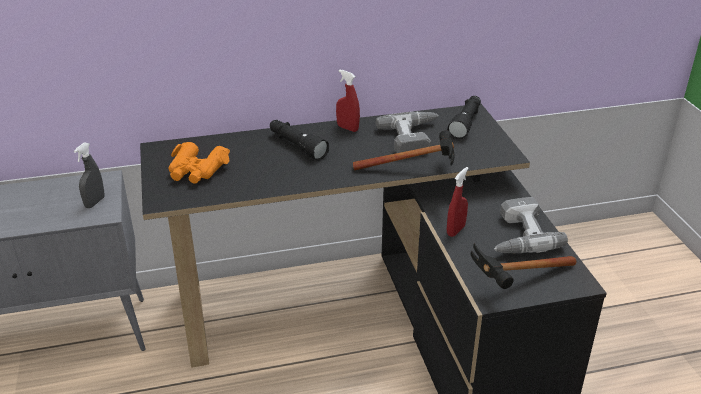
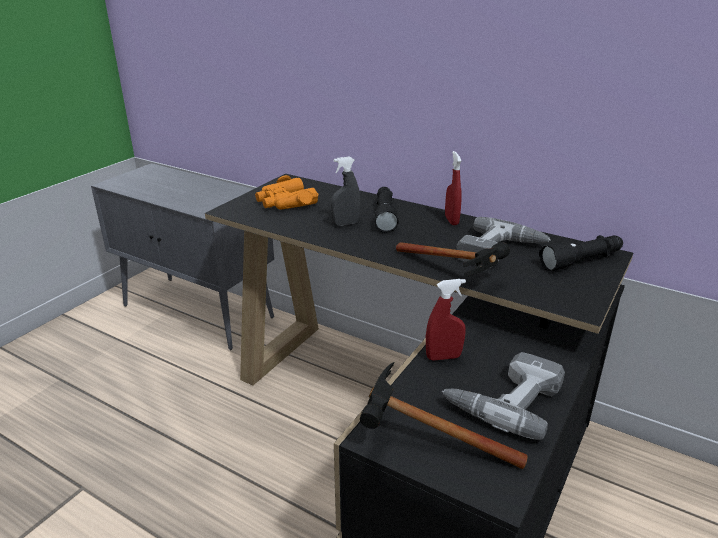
camera: 45 degrees right, 5 degrees down
(95, 202) = (220, 204): grey spray bottle -> grey spray bottle (345, 224)

